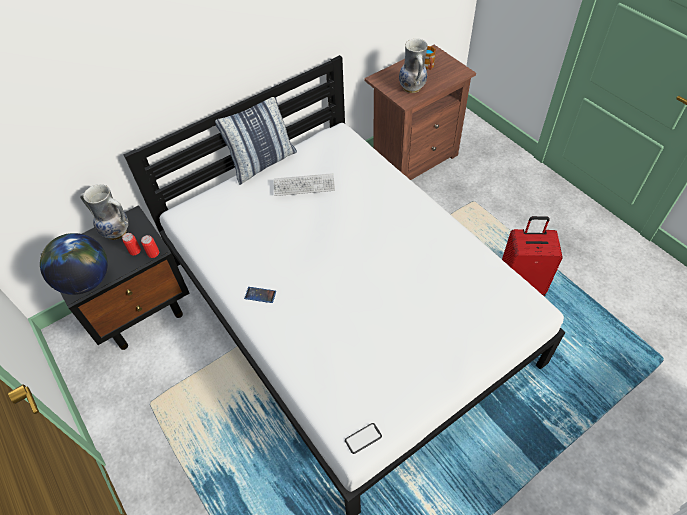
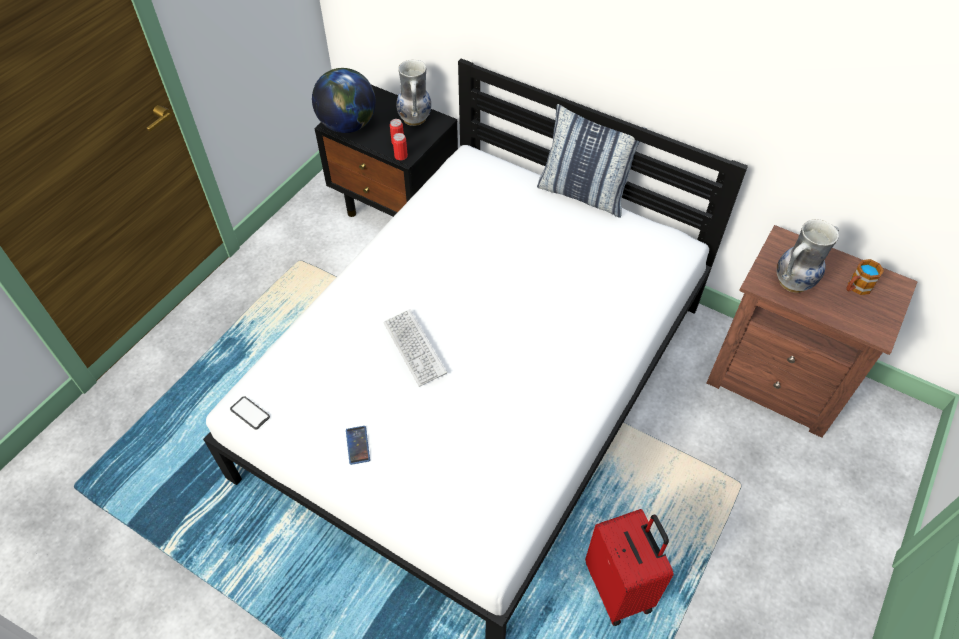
camera: 65 degrees right, 0 degrees up
(260, 295) = (393, 263): phone -> phone (358, 445)
(304, 185) = (567, 243): keyboard -> keyboard (414, 348)

